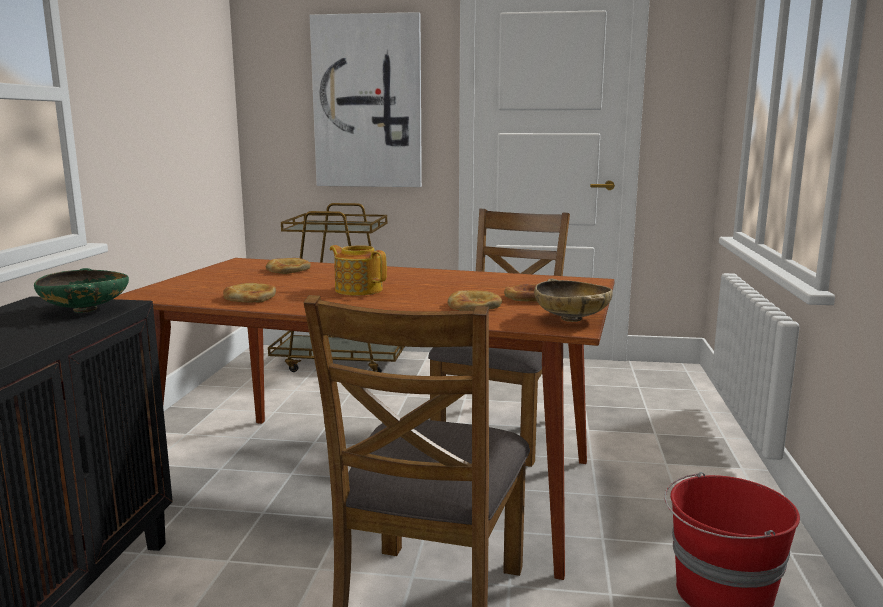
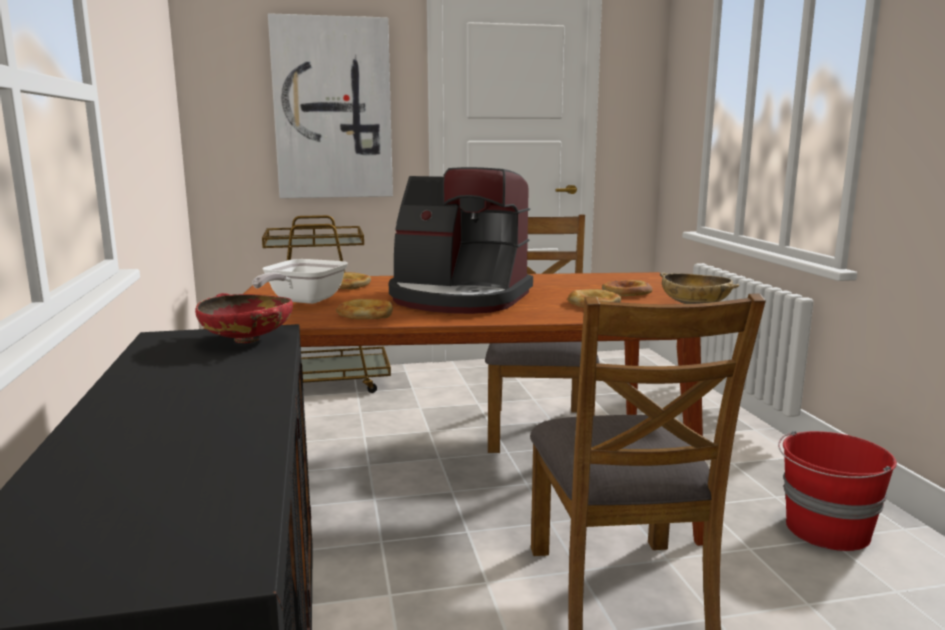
camera: 20 degrees left, 0 degrees up
(86, 310) = (247, 340): green bowl -> red bowl
(223, 281) = (302, 301): none -> frying pan
(358, 290) = (459, 298): teapot -> coffee machine

